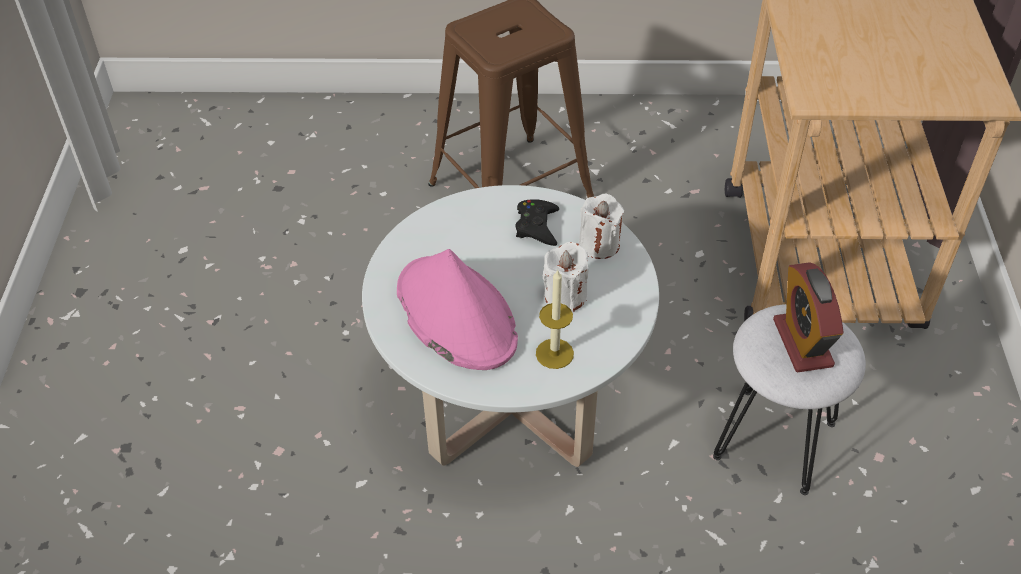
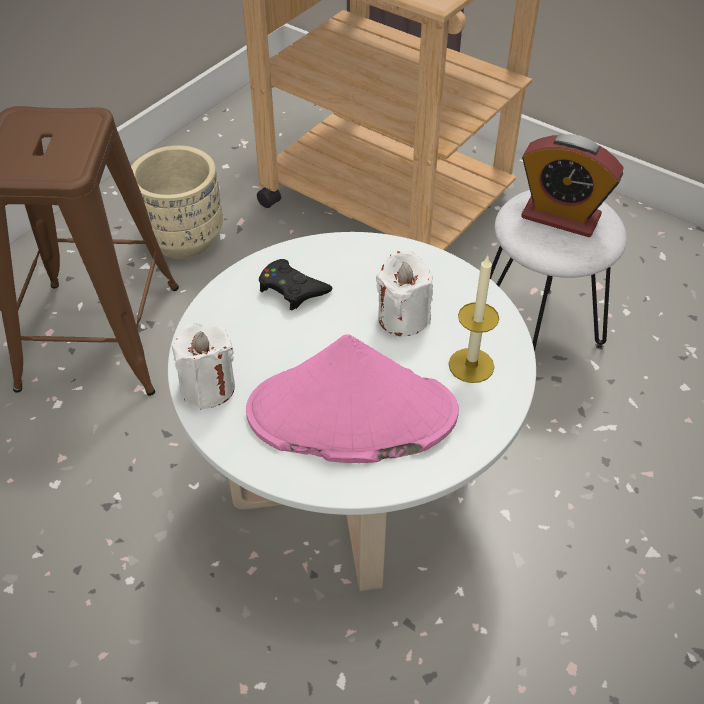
camera: 55 degrees left, 0 degrees up
(599, 244) = (360, 260): white candle -> white candle (208, 387)
(642, 174) = (184, 240): none -> beige planter

